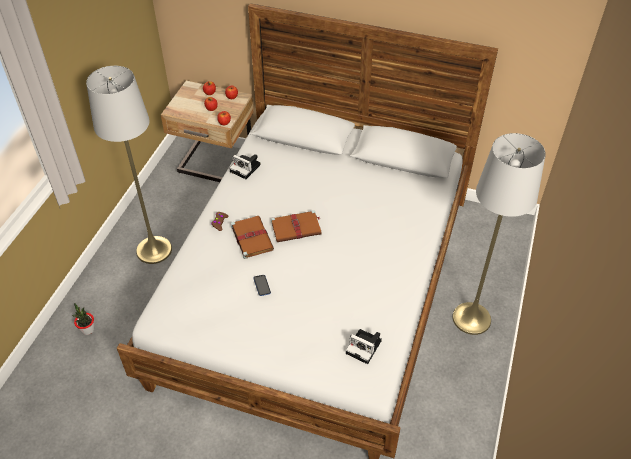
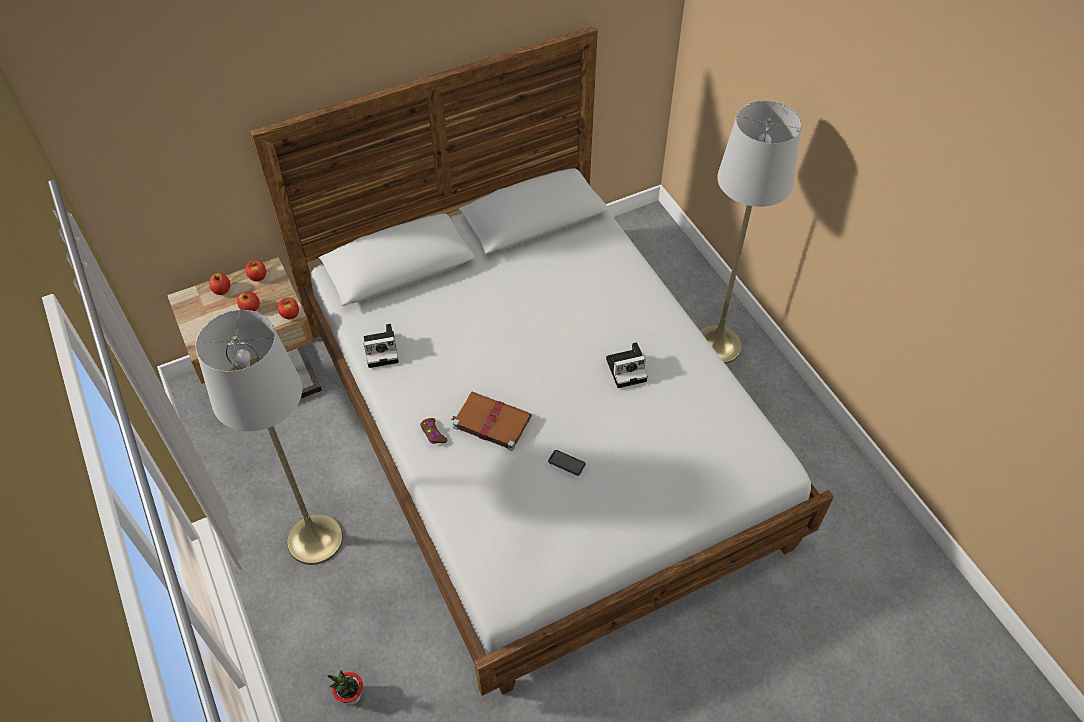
camera: 45 degrees left, 5 degrees up
(297, 228) = (523, 373): brown book -> none
(365, 347) = (733, 440): camera -> camera (627, 369)

